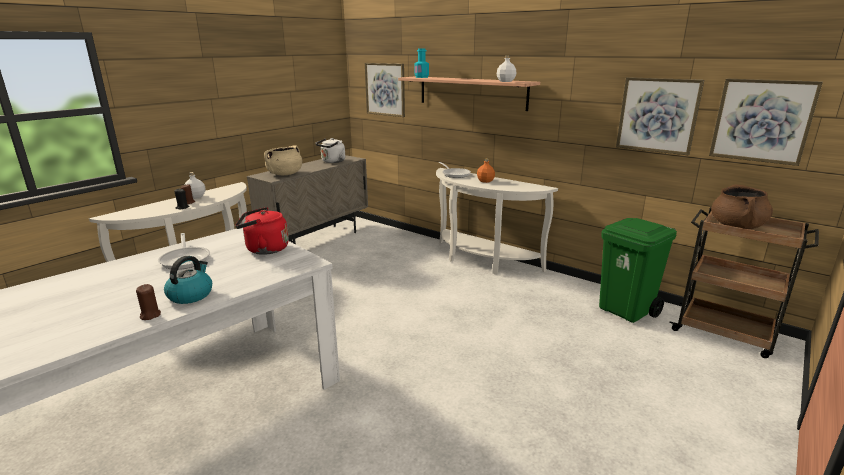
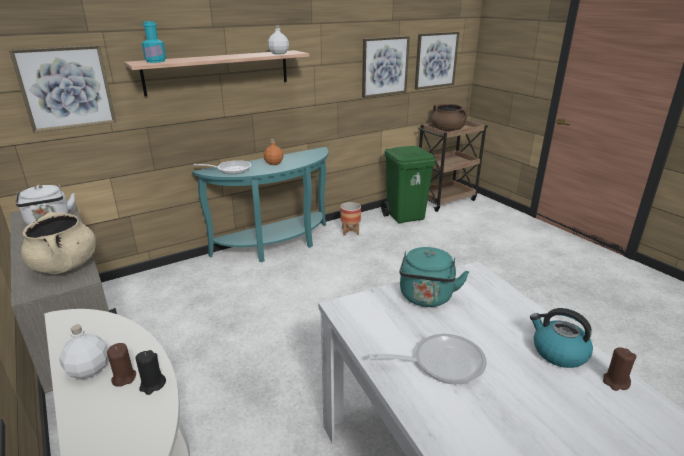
camera: 70 degrees left, 5 degrees up
(264, 249) = (426, 298): red kettle -> turquoise kettle
(481, 260) = (277, 246): white console table -> turquoise console table
(547, 286) = (350, 231): none -> planter

